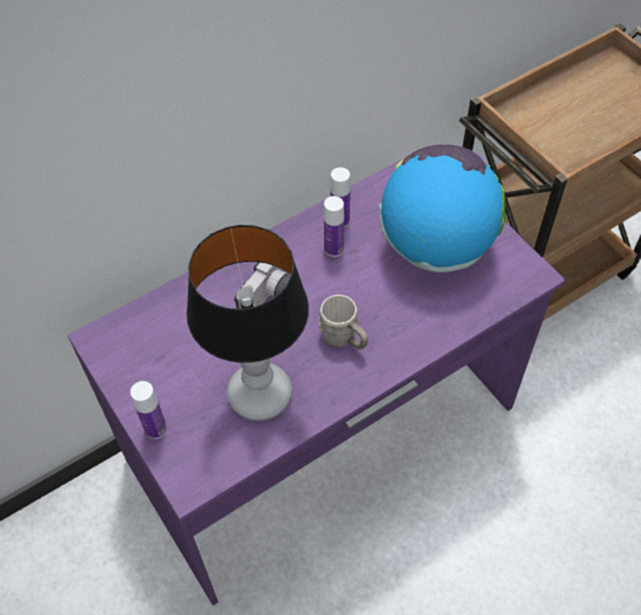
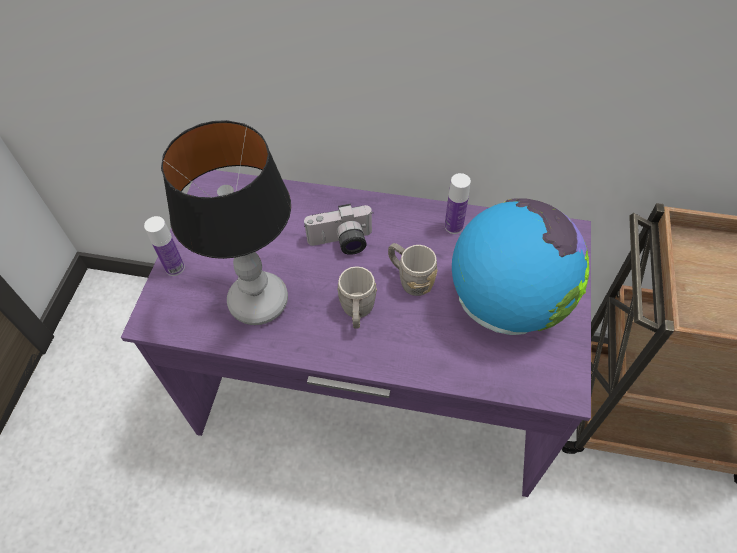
camera: 45 degrees right, 0 degrees up
(334, 249) = (425, 243): bottle -> none
(353, 284) = (410, 279): none -> grey mug

